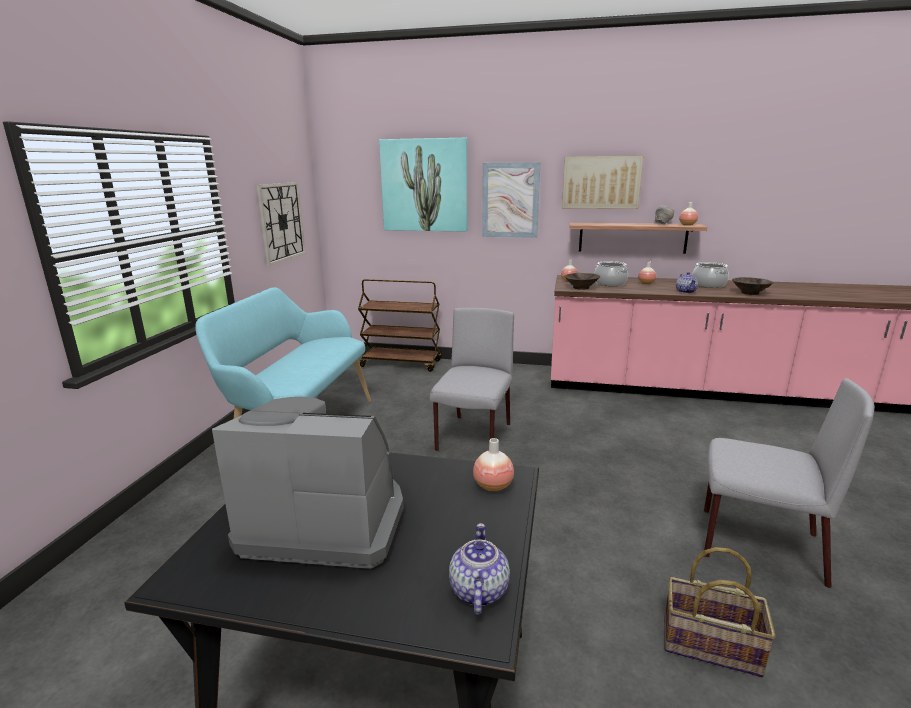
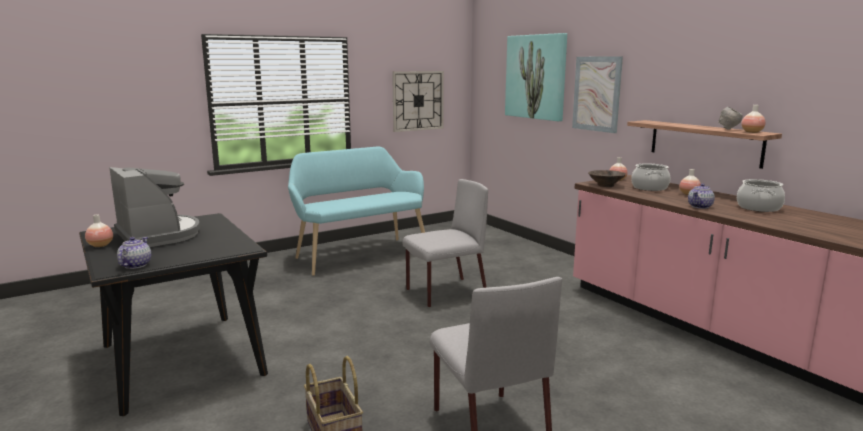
camera: 45 degrees right, 5 degrees down
(402, 363) = (499, 237): brown cart -> none
(478, 591) = (135, 265): teapot -> teapot turned 45 degrees counterclockwise
(493, 486) = (229, 248): vase -> vase (100, 245)
(601, 182) = (675, 78): picture -> none
(750, 293) = (776, 222): brown bowl -> none

